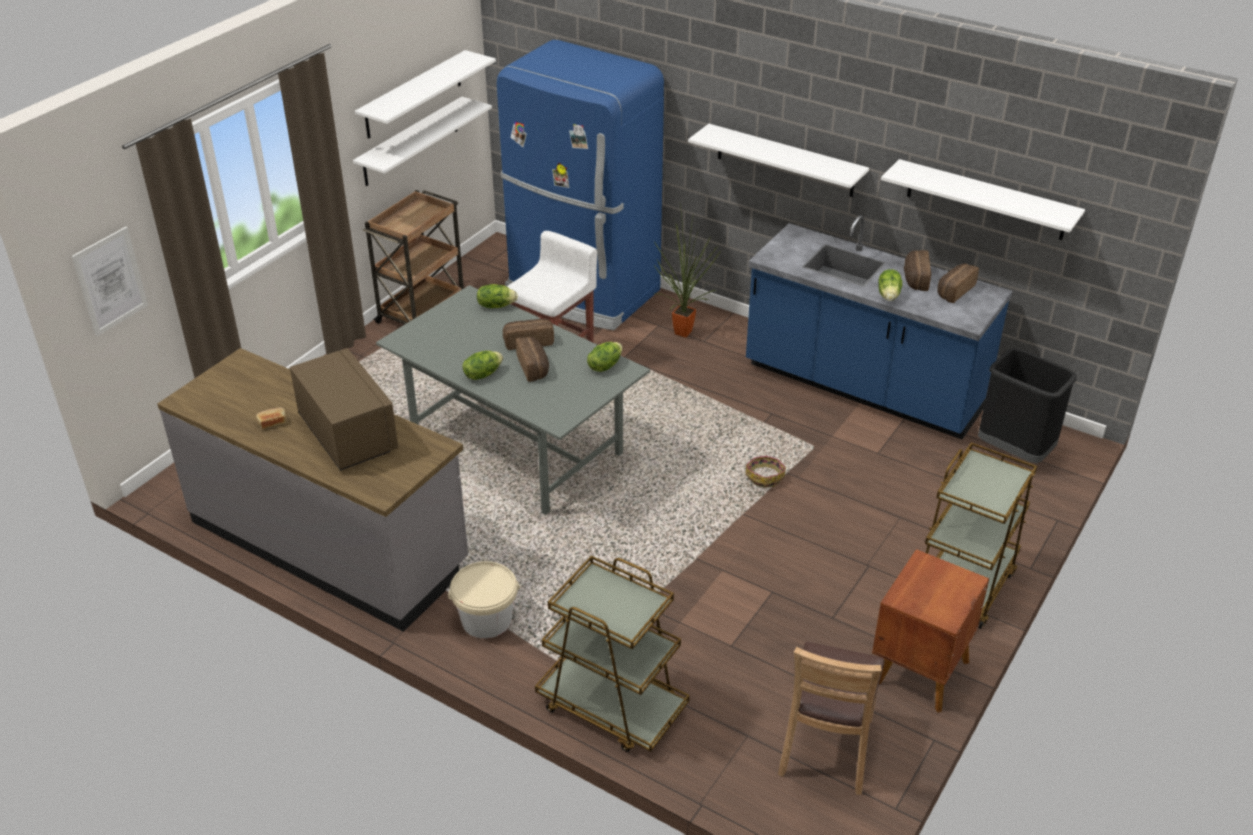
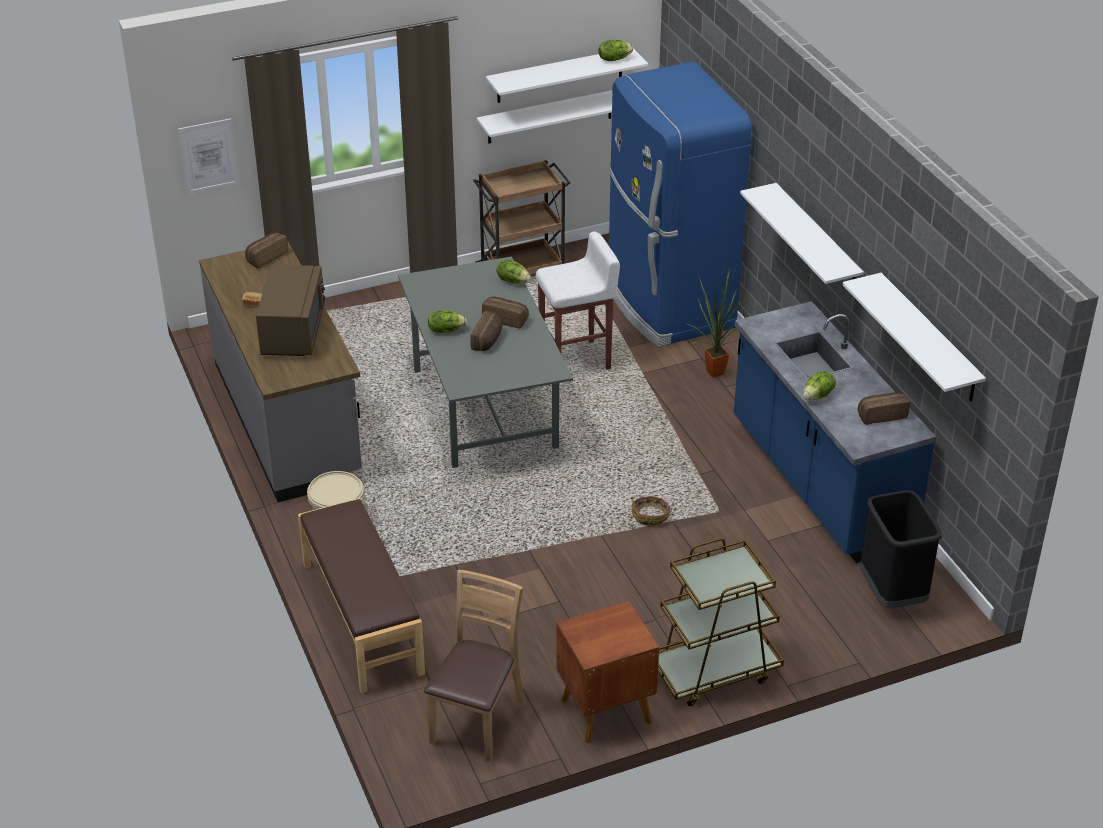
camera: 35 degrees right, 0 degrees up
(604, 366) = (541, 361): lettuce -> lettuce (614, 59)
(611, 706) = (361, 618): brown cart -> brown bench
(827, 748) = (477, 721): brown chair -> brown chair turned 150 degrees clockwise
(914, 279) = (859, 391): bread -> bread (266, 257)

